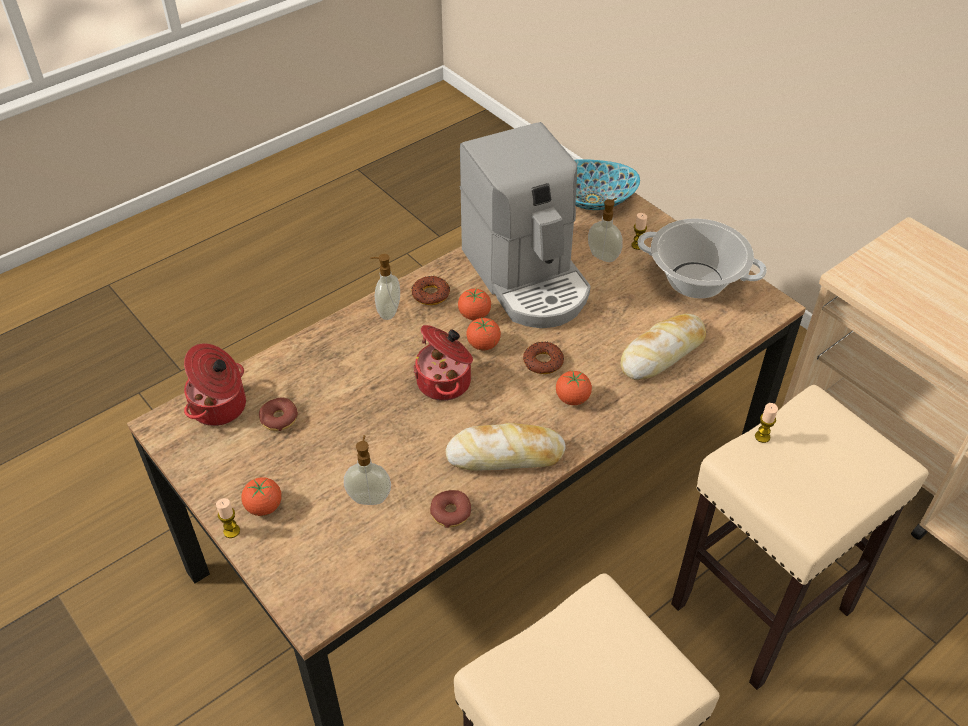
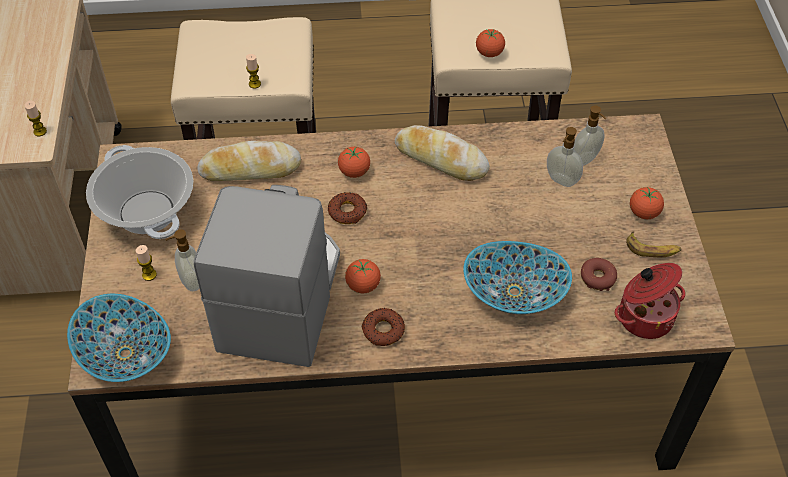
camera: 145 degrees left, 5 degrees up
(231, 531) = (676, 208): candle -> candle (40, 131)
(238, 472) = (652, 249): none -> banana
(346, 370) = (514, 293): none -> bowl
(387, 311) = (437, 334): soap dispenser -> soap dispenser (586, 159)
(445, 382) = (439, 237): cooking pot -> none
(450, 513) = (510, 142): donut -> none
(483, 345) = (380, 252): tomato -> tomato (489, 53)

